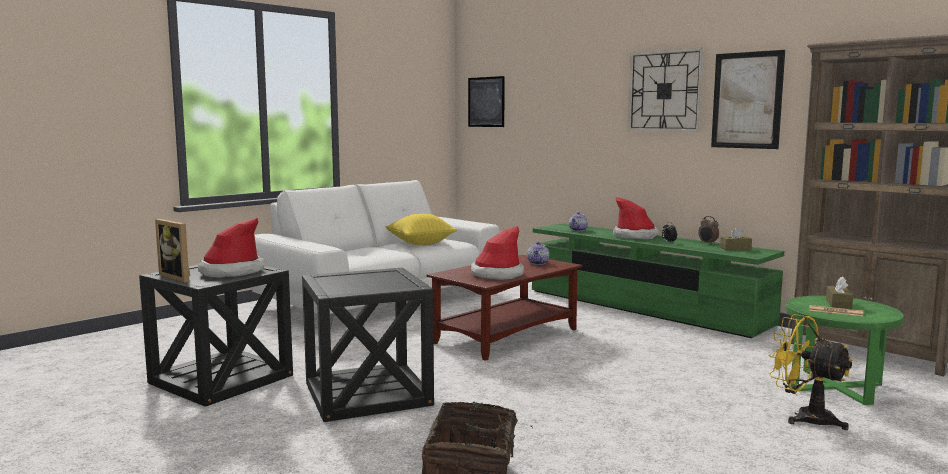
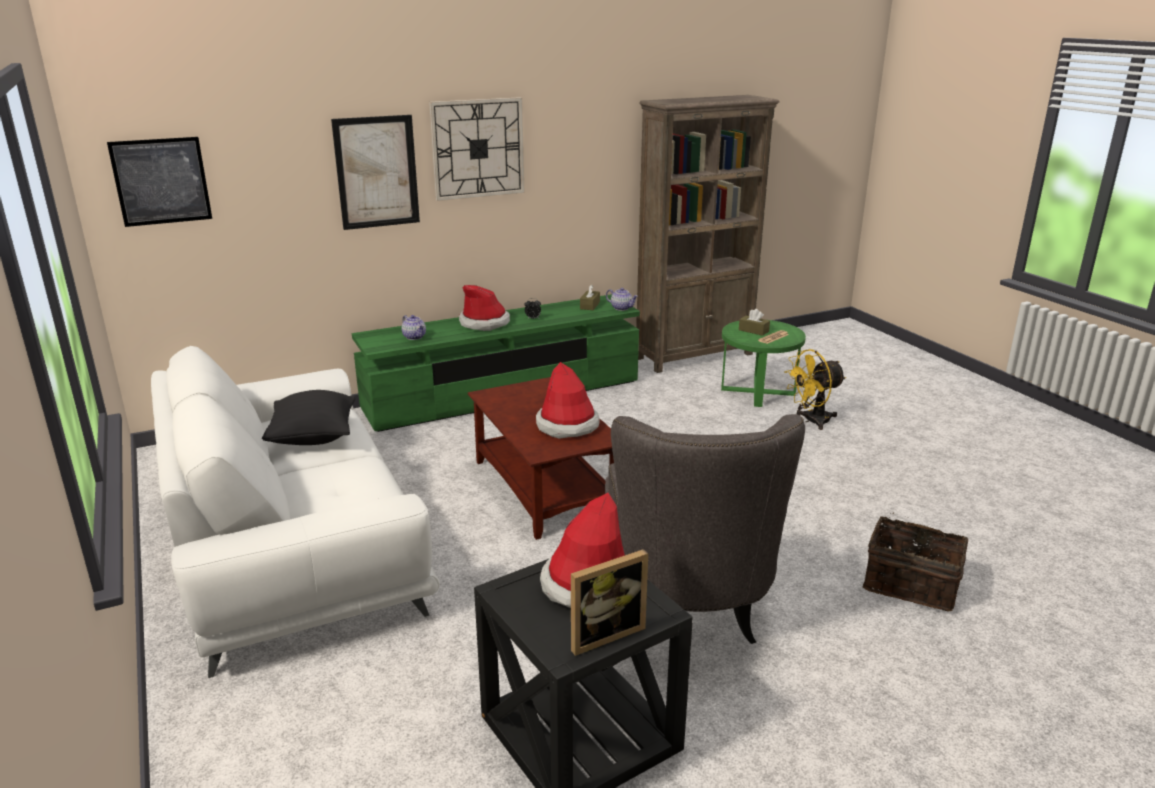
camera: 70 degrees left, 15 degrees up
(367, 394) = (689, 611): black side table -> grey armchair
(420, 244) = (313, 438): yellow pillow -> black pillow
(538, 263) = (526, 394): teapot -> teapot (622, 308)
(707, 243) = (555, 307): alarm clock -> none
(747, 100) = (569, 154): picture -> picture (376, 172)

